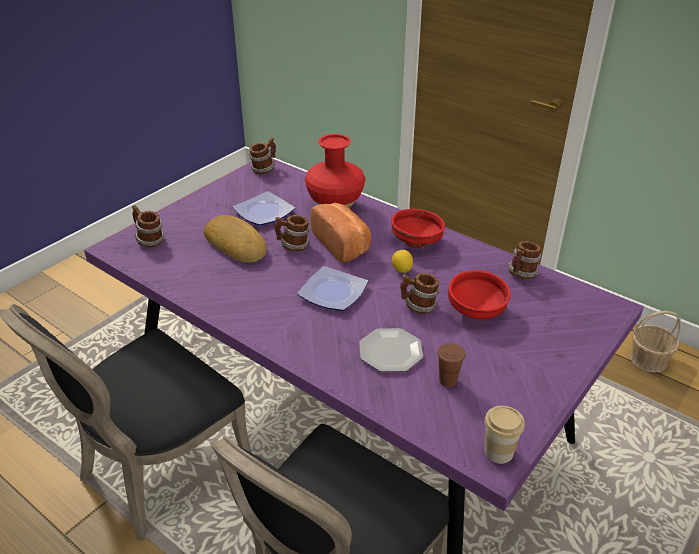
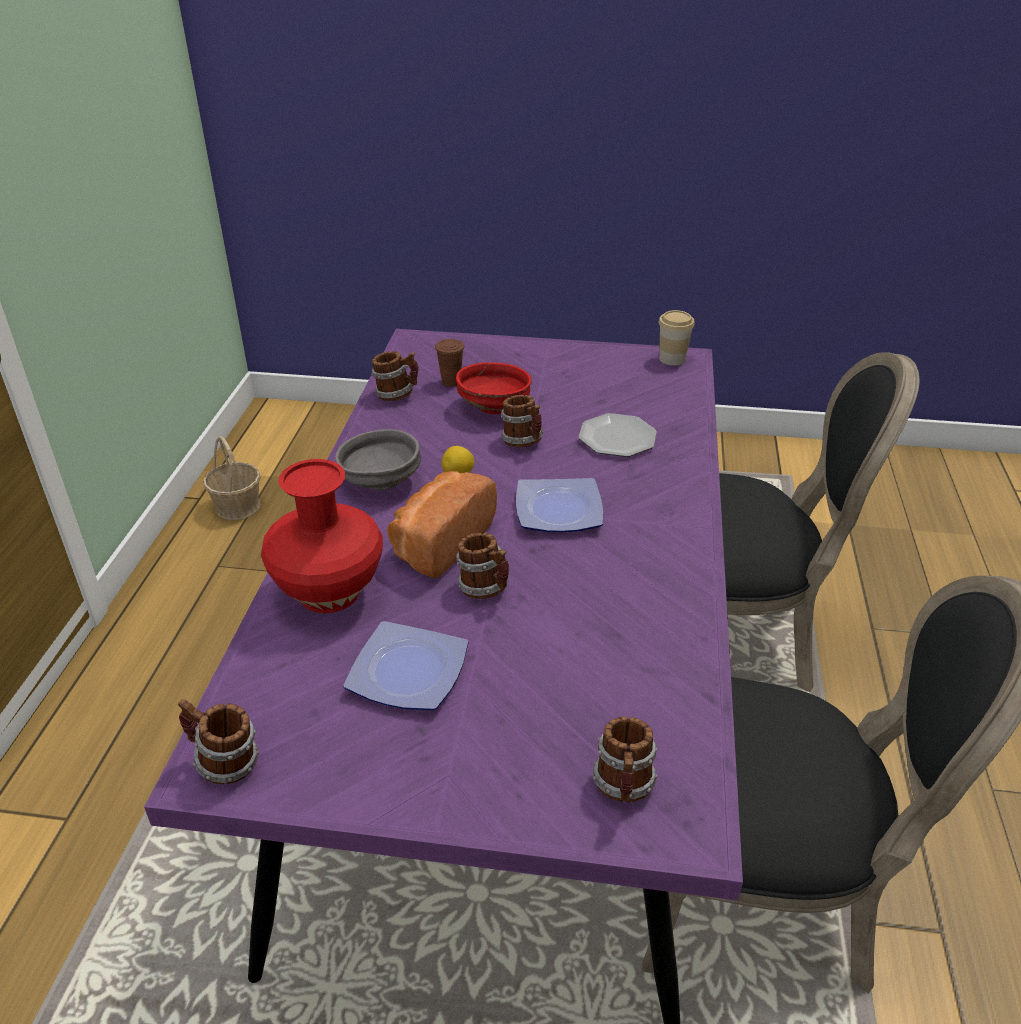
camera: 120 degrees left, 0 degrees up
(237, 244) = (531, 655): bread -> none
(417, 242) = (380, 481): red bowl -> grey bowl
(448, 380) = (619, 398): brown cup -> brown cup (451, 382)

